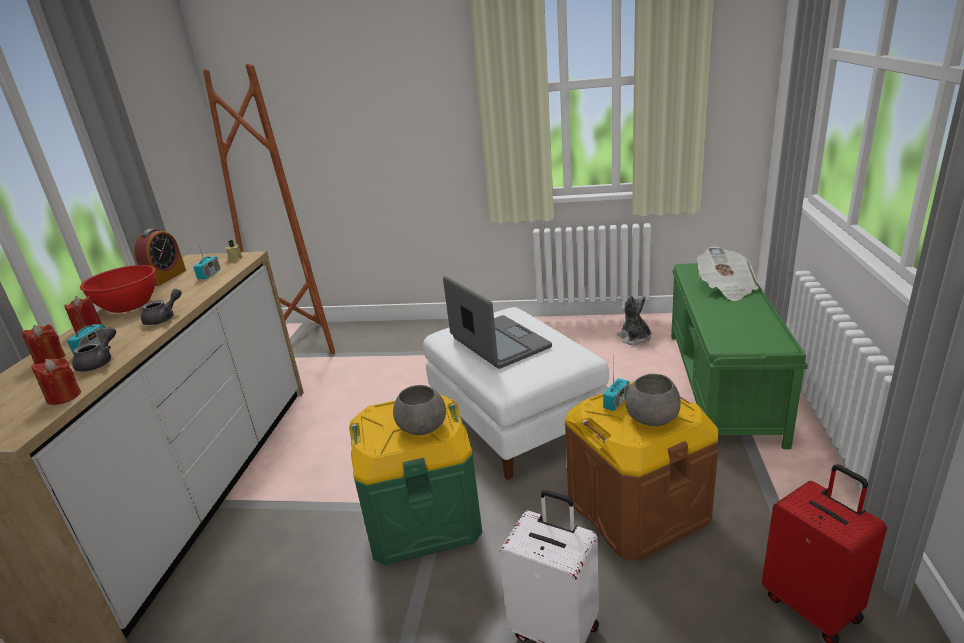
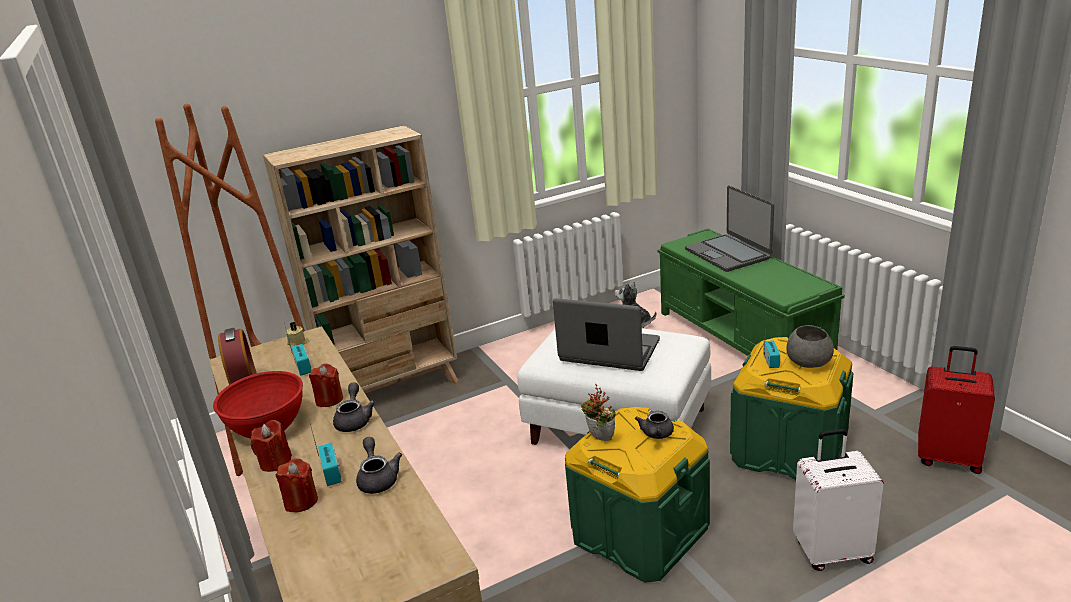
camera: 35 degrees left, 0 degrees up
(64, 396) = (414, 516): red candle -> red candle (329, 399)
(381, 411) = (599, 439): none -> potted plant
(403, 331) = (394, 390): none -> beige bookcase
(423, 426) = (656, 435): grey bowl -> grey teapot
(637, 509) = (788, 450): brown storage box -> green storage box
(726, 288) = (728, 254): newspaper -> laptop

